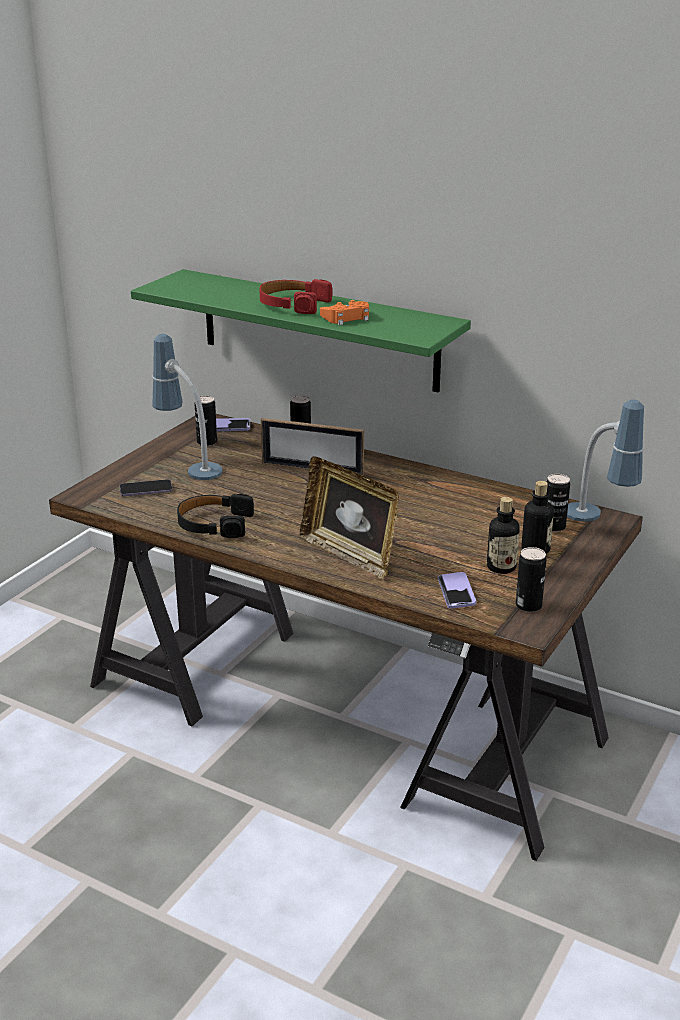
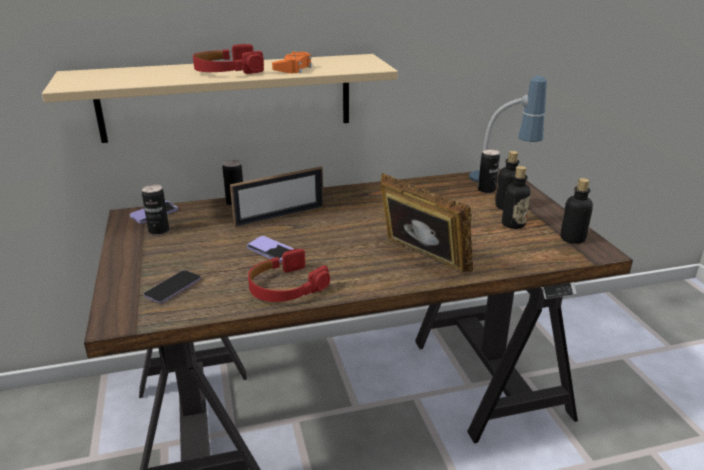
camera: 45 degrees left, 0 degrees up
(189, 465) = (175, 253): table lamp -> none
(214, 524) = (285, 287): black headphones -> red headphones
(318, 330) = (227, 97): green shelf -> beige shelf
(349, 554) = (421, 260): picture frame -> picture frame turned 135 degrees counterclockwise
(456, 592) = (525, 250): phone -> phone (271, 250)
(528, 606) = (572, 239): can -> bottle

